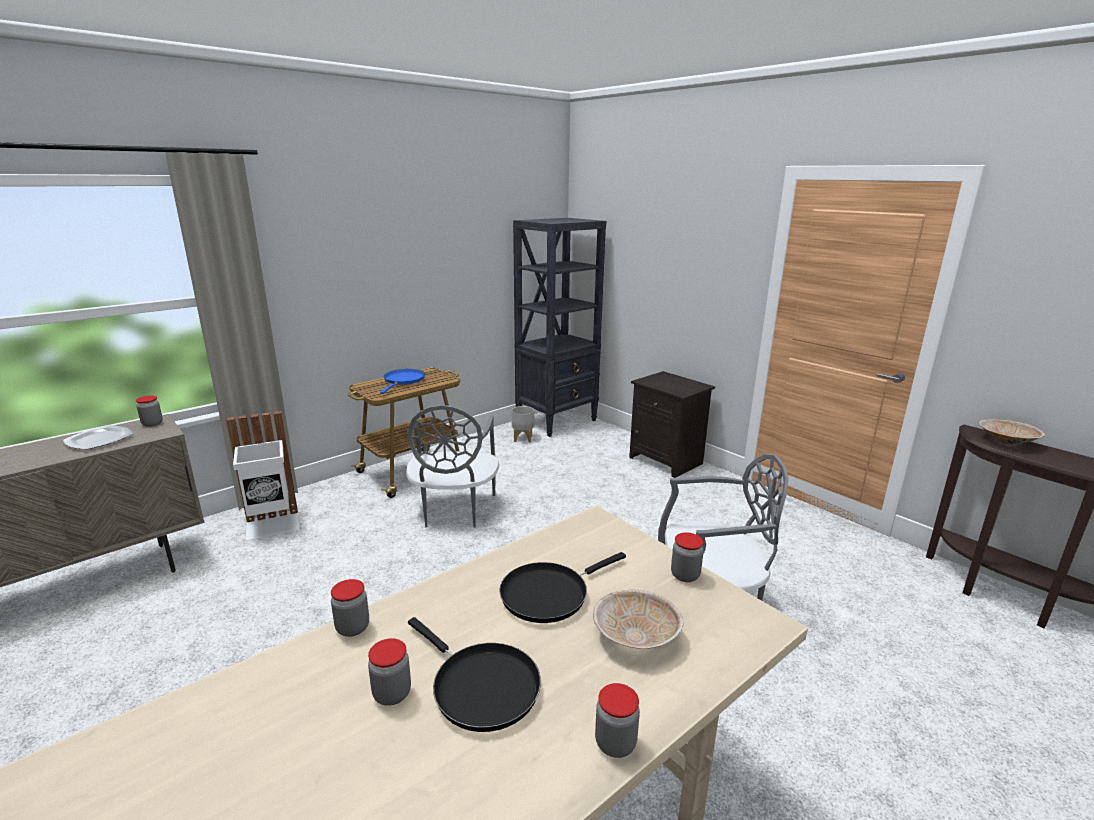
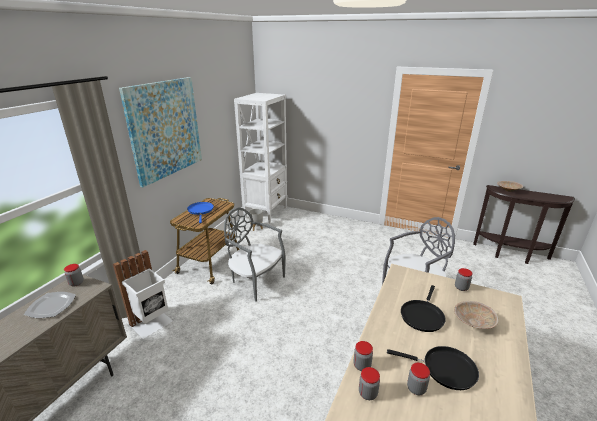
camera: 25 degrees left, 5 degrees up
(365, 246) = (165, 129): none -> picture
(454, 510) = (256, 281): grey chair -> grey chair turned 150 degrees clockwise
(557, 421) = (266, 212): black bookcase -> white bookcase
(615, 743) = (514, 370): jar -> jar (367, 393)
(667, 460) = (339, 223): black nightstand -> none

